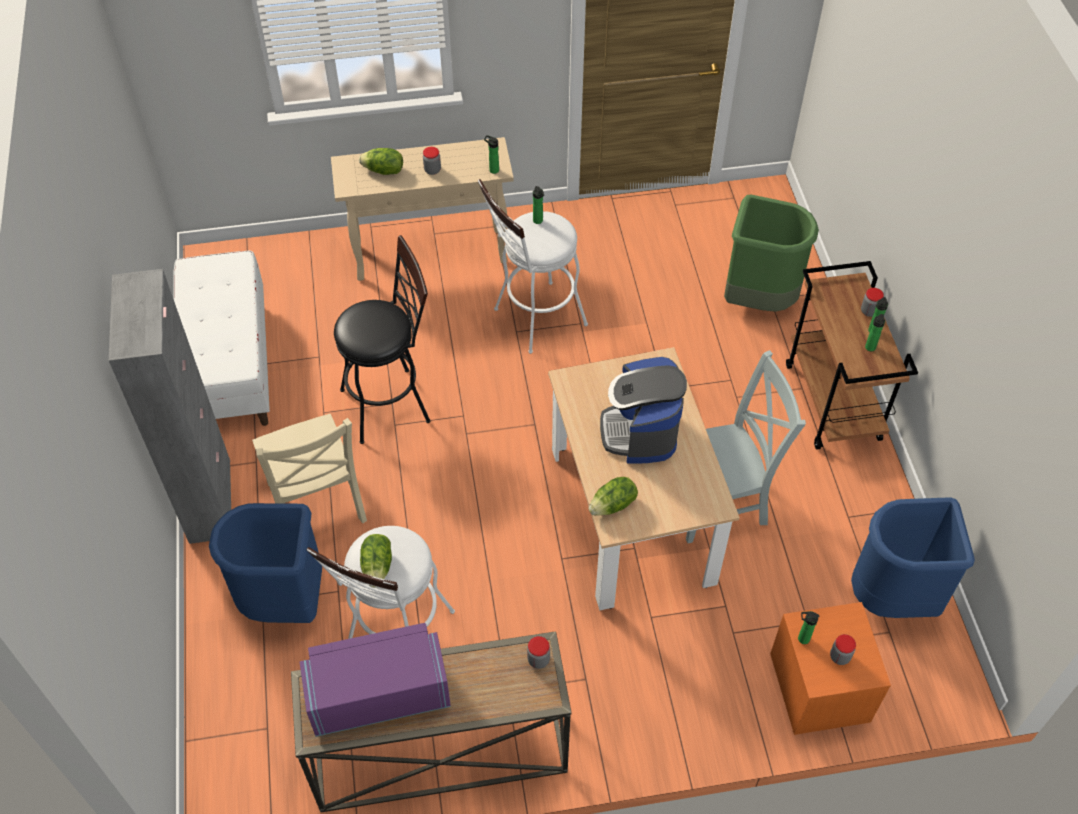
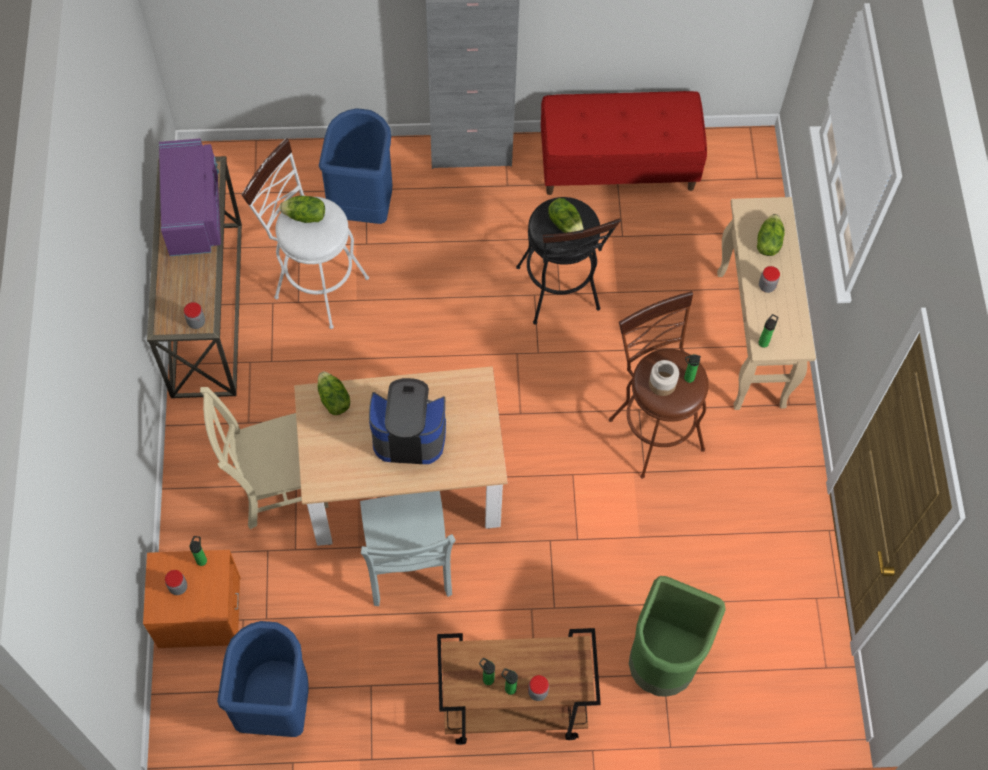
camera: 95 degrees right, 10 degrees up
(230, 366) = (618, 165): white bench -> red bench
(316, 506) = (454, 230): beige chair -> beige chair (275, 485)
(371, 323) = (565, 224): none -> lettuce
(533, 320) = (652, 427): white stool -> brown stool
(547, 239) = (662, 383): none -> jar

